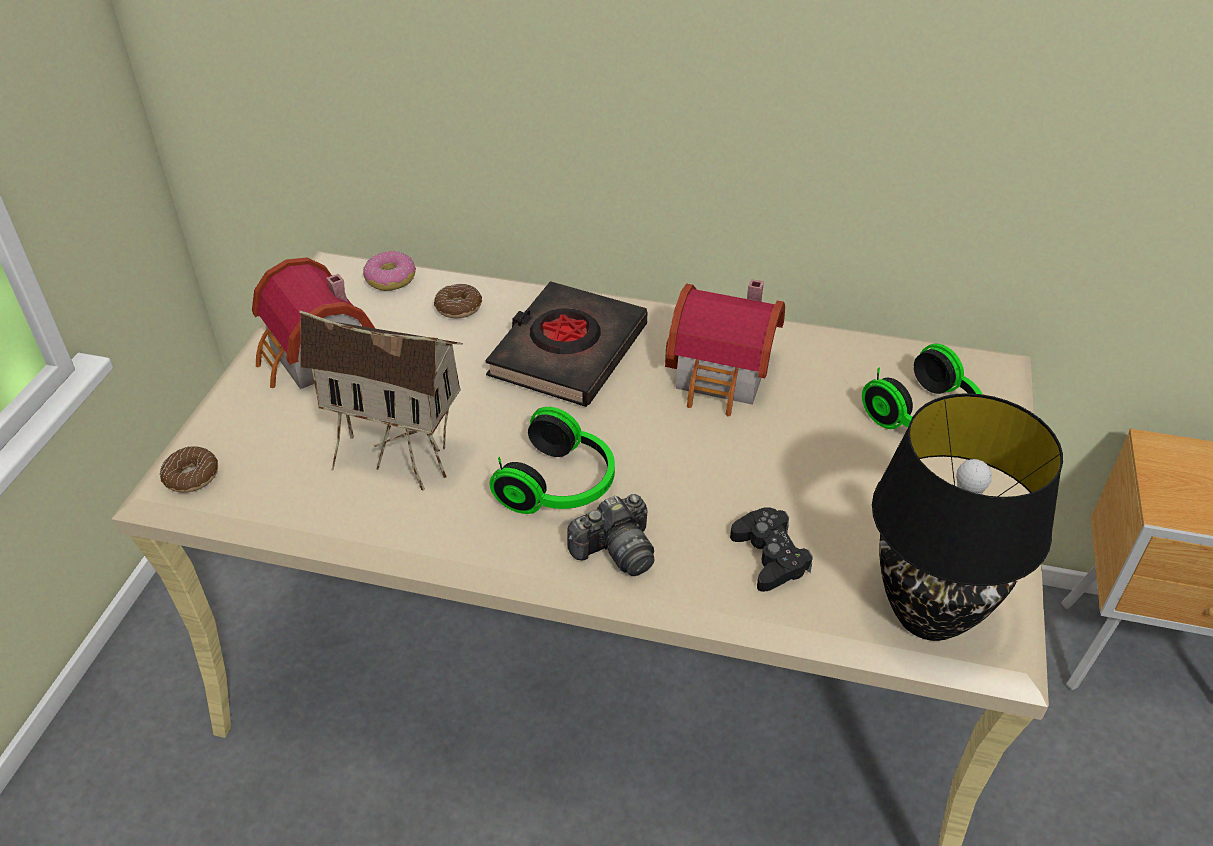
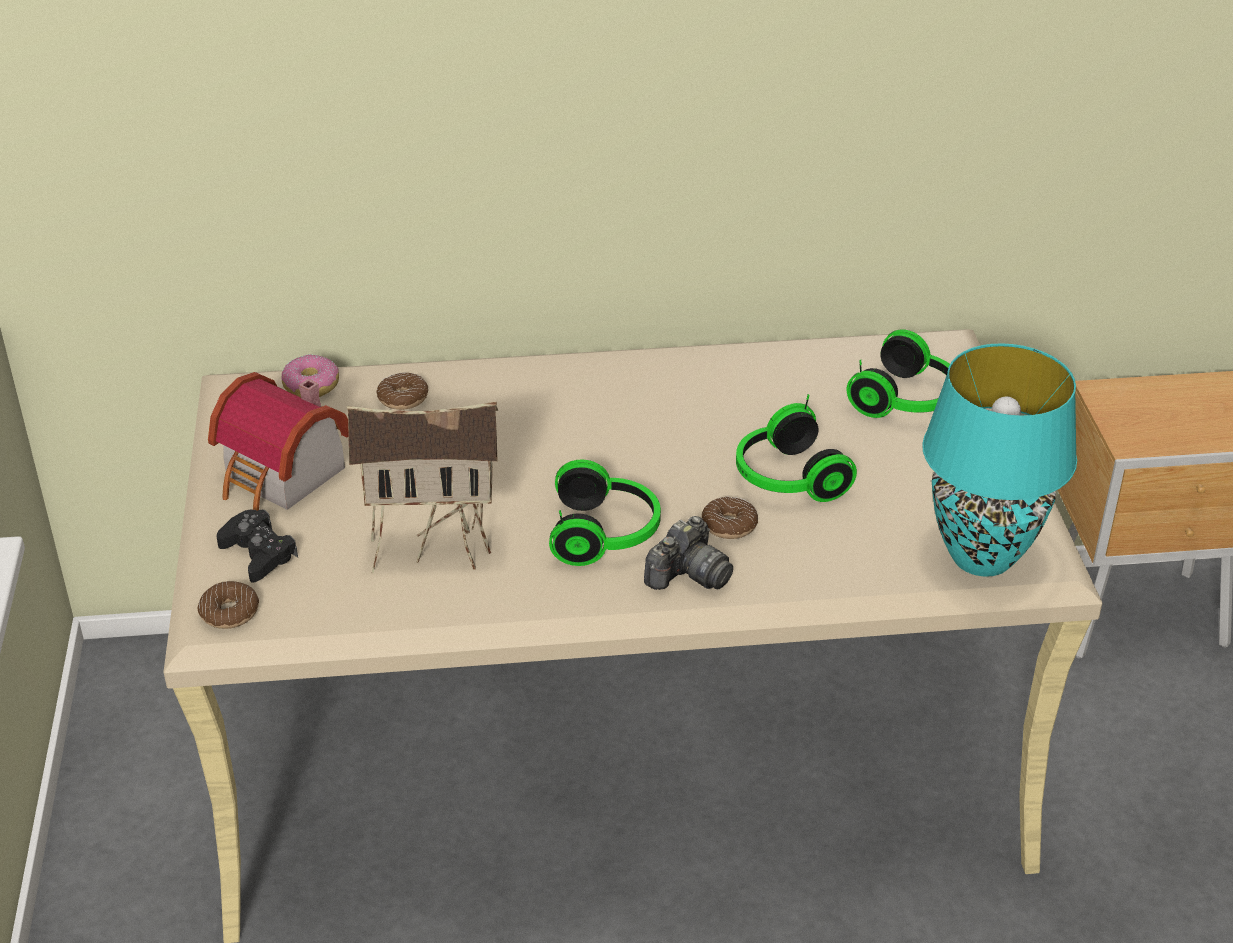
camera: 20 degrees left, 5 degrees down
(567, 351) = (541, 416): black book -> none
(683, 507) = (729, 525): none -> donut
(724, 377) = (706, 406): toy house -> none
(764, 471) = (786, 478): none -> headphones
(770, 556) = (827, 546): black game controller -> black game controller (258, 553)
(929, 616) = (983, 558): black table lamp -> turquoise table lamp

